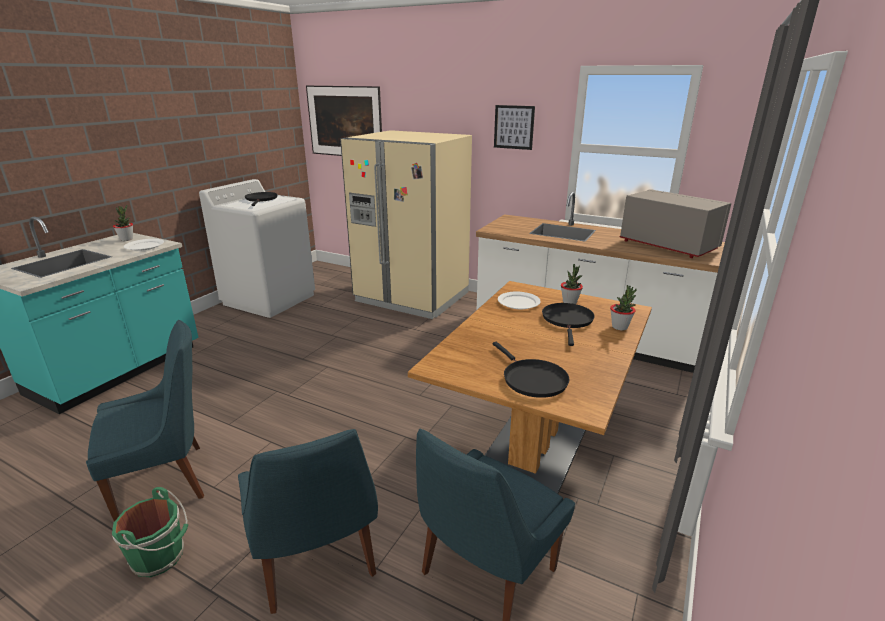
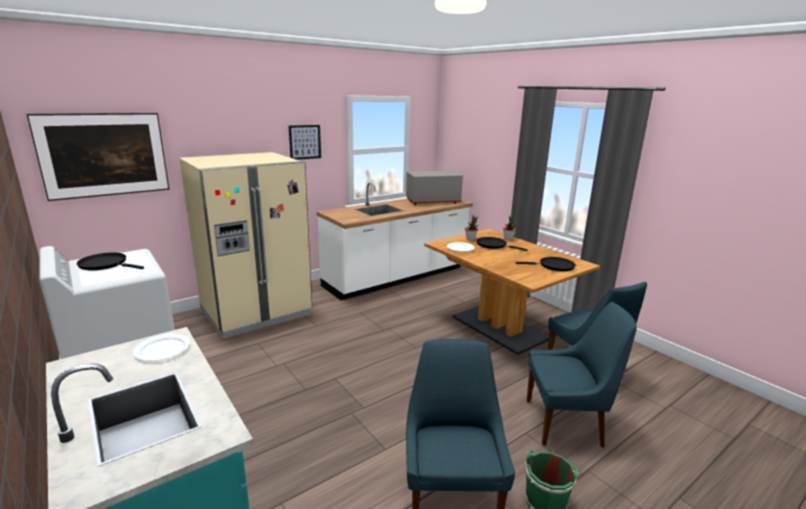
camera: 65 degrees left, 5 degrees down
(127, 239) = (97, 363): potted plant -> none

